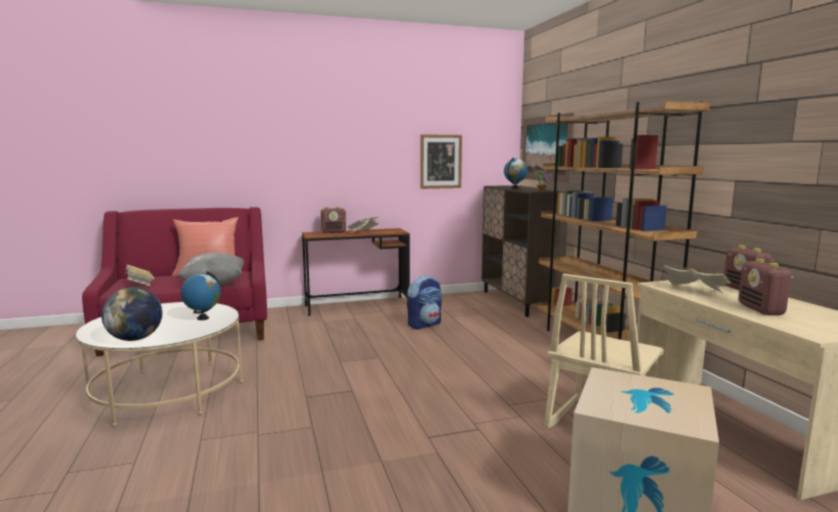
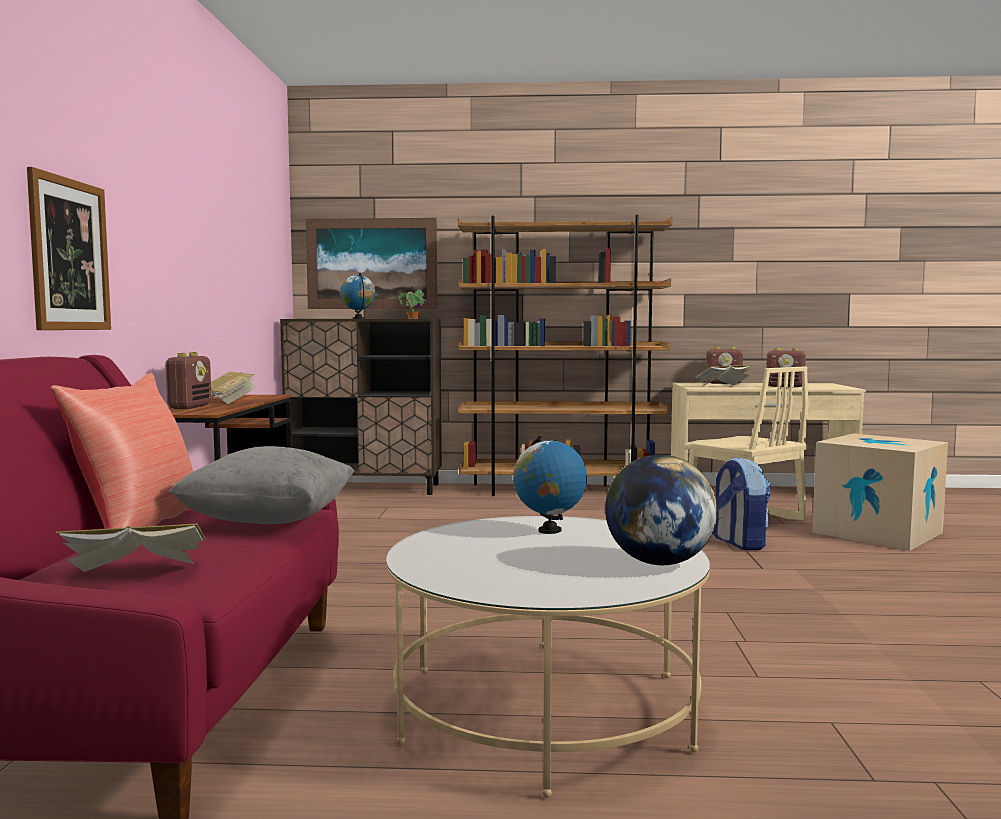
camera: 70 degrees left, 5 degrees down
(424, 324) = (395, 532): backpack -> backpack (737, 543)
(440, 161) = (247, 274): picture -> picture (69, 255)

